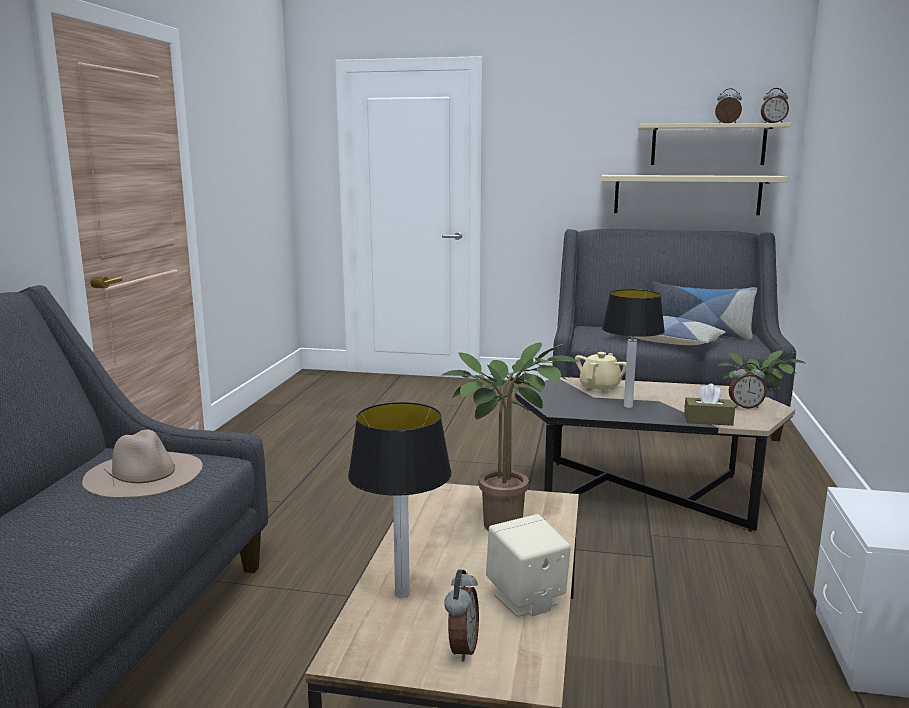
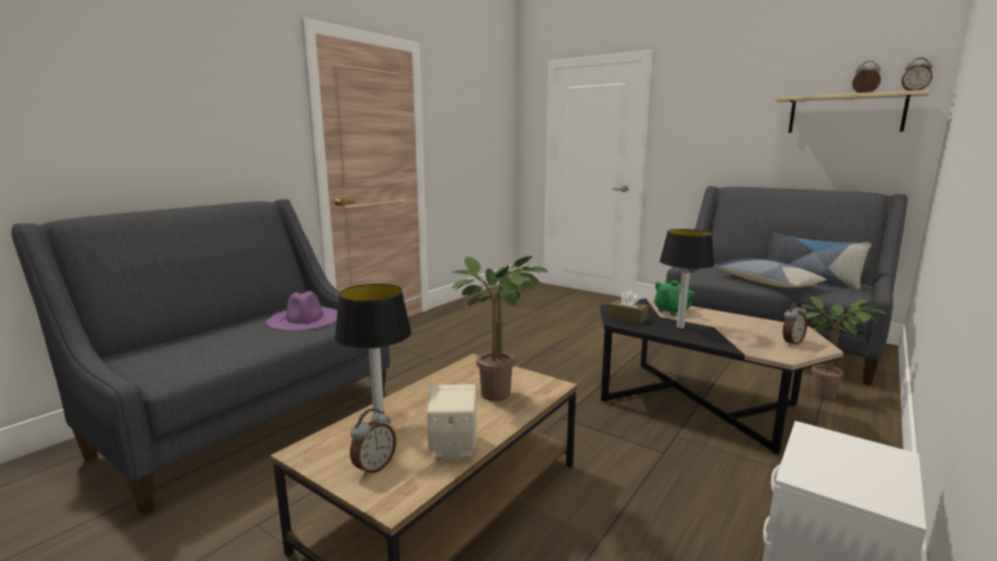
camera: 25 degrees right, 0 degrees up
(144, 473) = (305, 318): beige hat -> purple hat
(600, 388) = (672, 311): beige teapot -> green teapot
(687, 194) = (821, 158): beige shelf -> none
(708, 420) = (741, 347): brown tissue box -> brown tissue box (627, 318)
(745, 407) = (791, 342): alarm clock -> alarm clock turned 60 degrees counterclockwise

